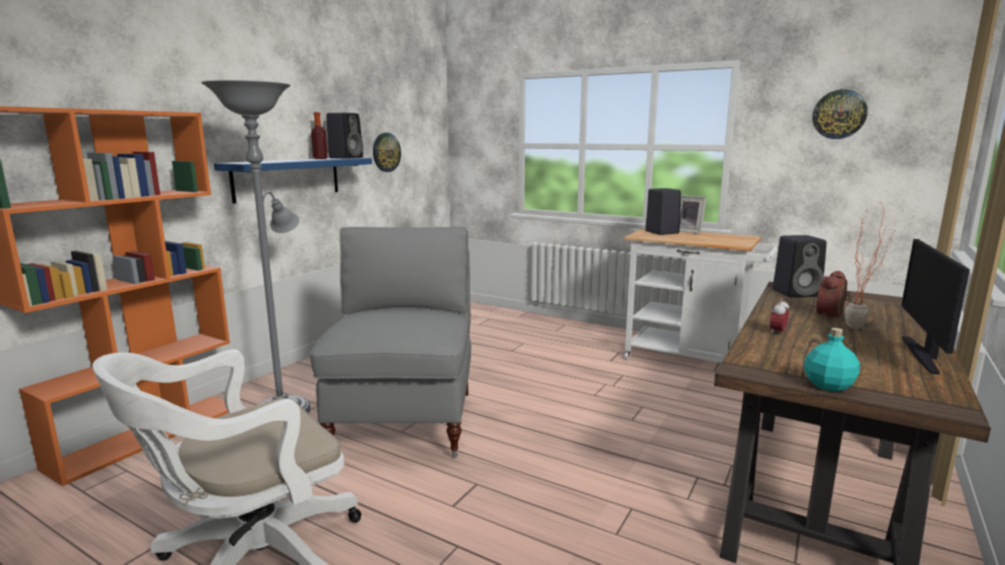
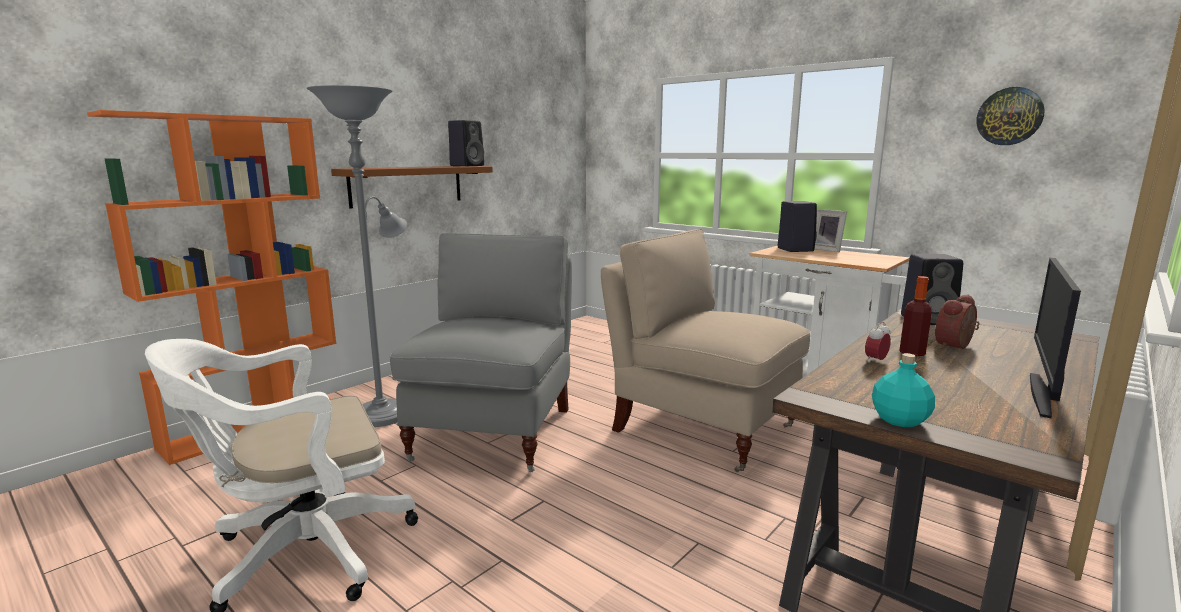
camera: 10 degrees right, 0 degrees up
(288, 178) = (407, 185): blue shelf -> brown shelf
(320, 158) = (440, 166): bottle -> bottle (912, 353)
(386, 152) = (514, 161): wall clock -> none
(596, 400) = (701, 428): none -> beige chair
(861, 328) = (983, 362): potted plant -> none

